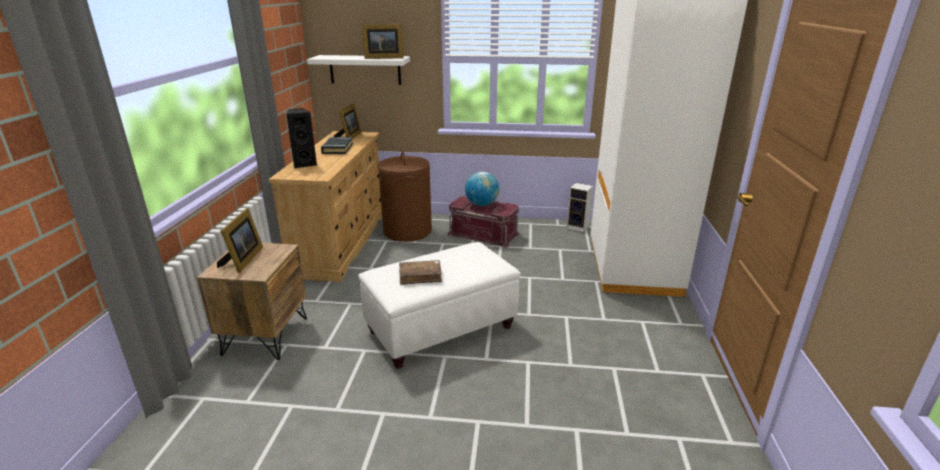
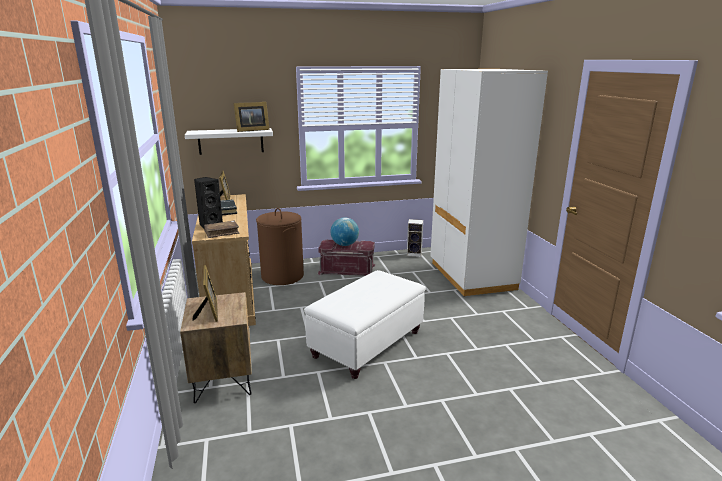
camera: 20 degrees left, 5 degrees down
(420, 277) = (358, 301): brown book -> brown book (222, 233)

